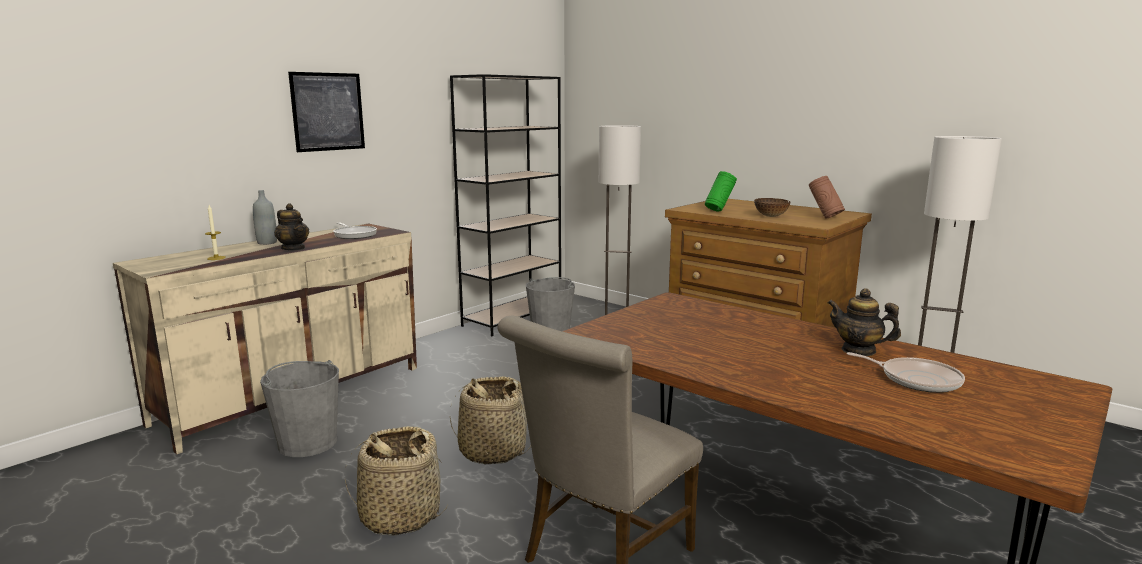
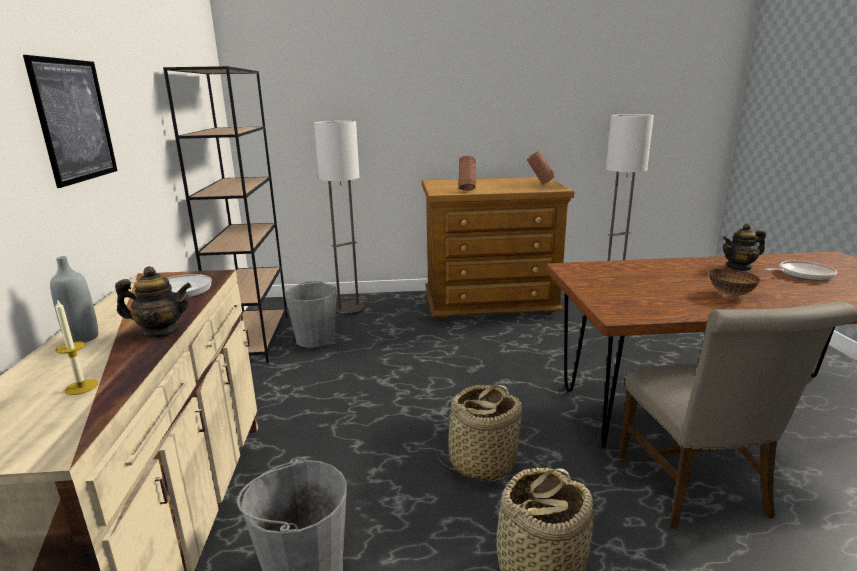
camera: 45 degrees left, 5 degrees up
(719, 211) = (467, 190): green vase -> brown vase
(770, 216) = (512, 188): bowl -> bowl (731, 294)

